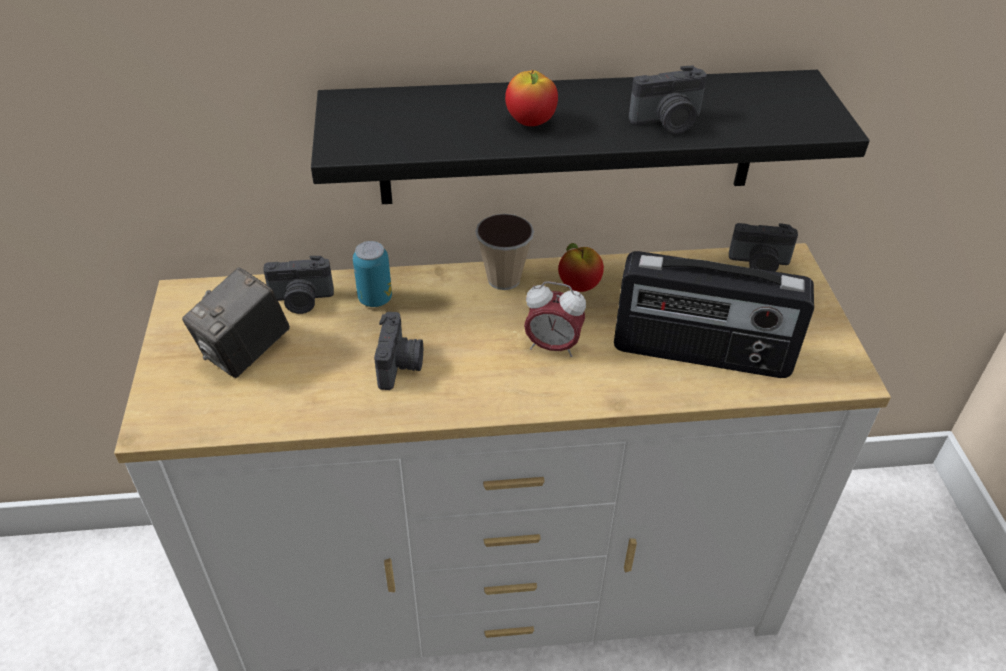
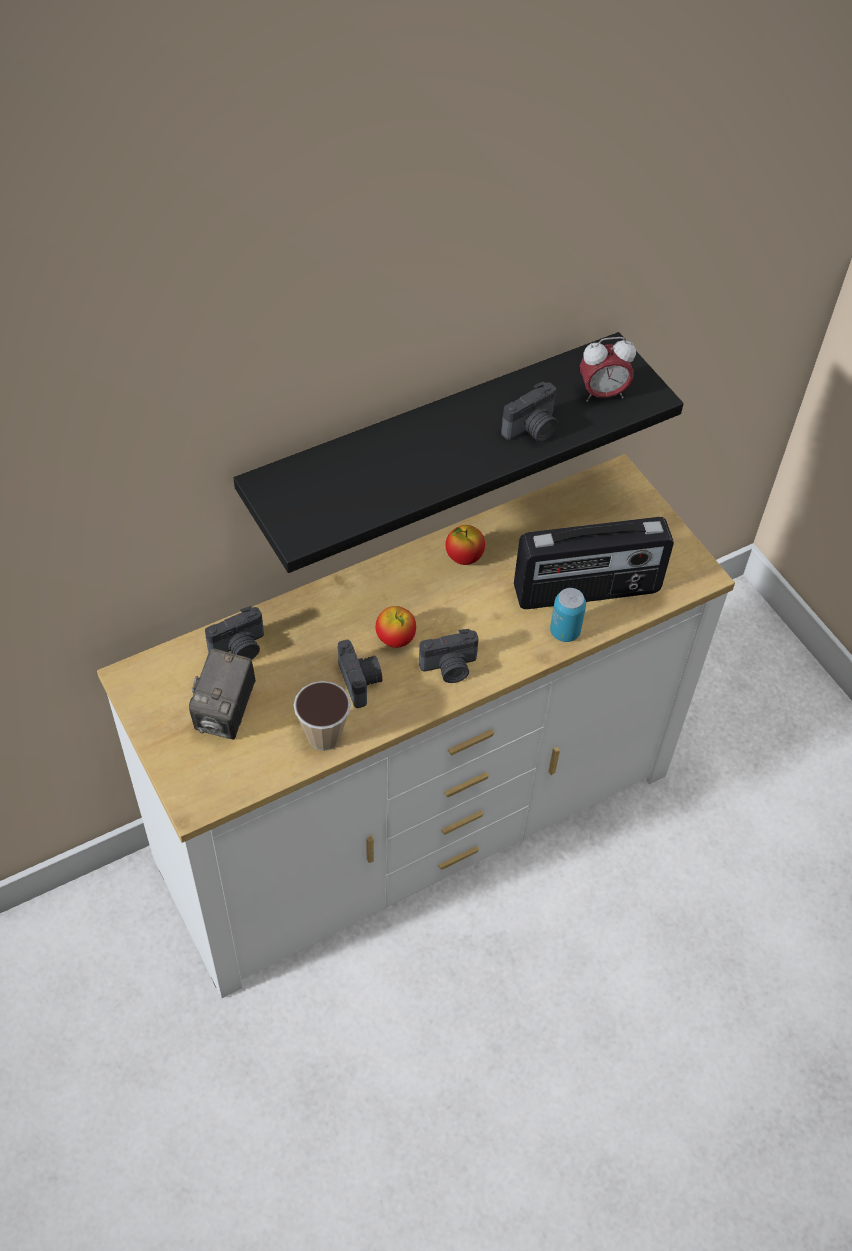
camera: 25 degrees left, 10 degrees up
(375, 299) = (302, 626): can -> can (564, 632)
(504, 279) = (398, 570): cup -> cup (324, 736)
(530, 123) = (429, 462): apple -> apple (395, 639)
(552, 346) = (471, 623): alarm clock -> alarm clock (602, 394)
(759, 264) = (597, 488): camera -> camera (450, 668)

